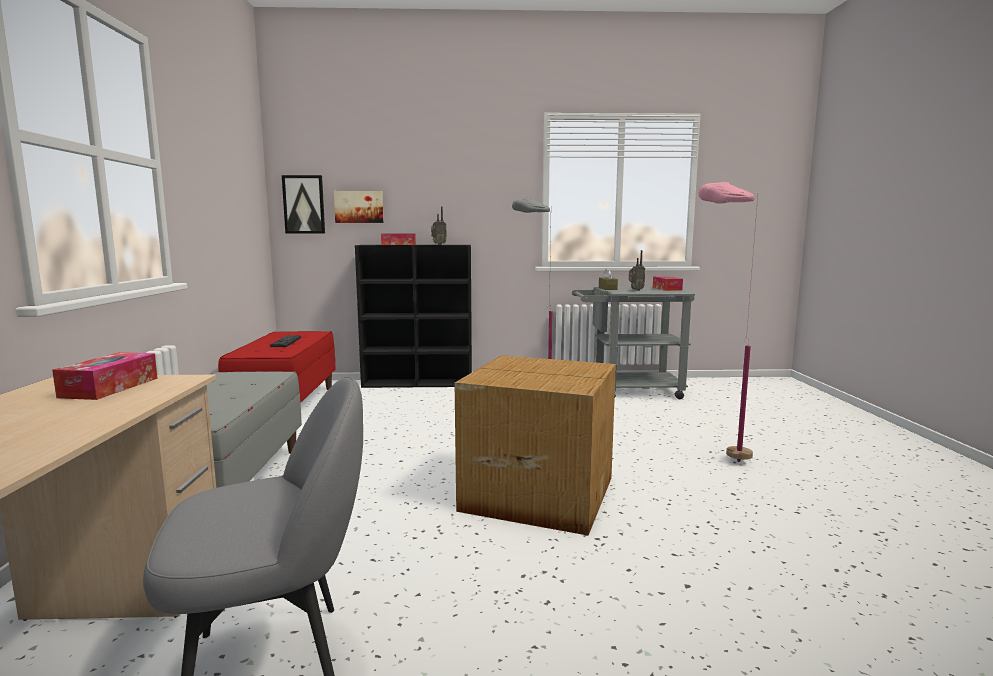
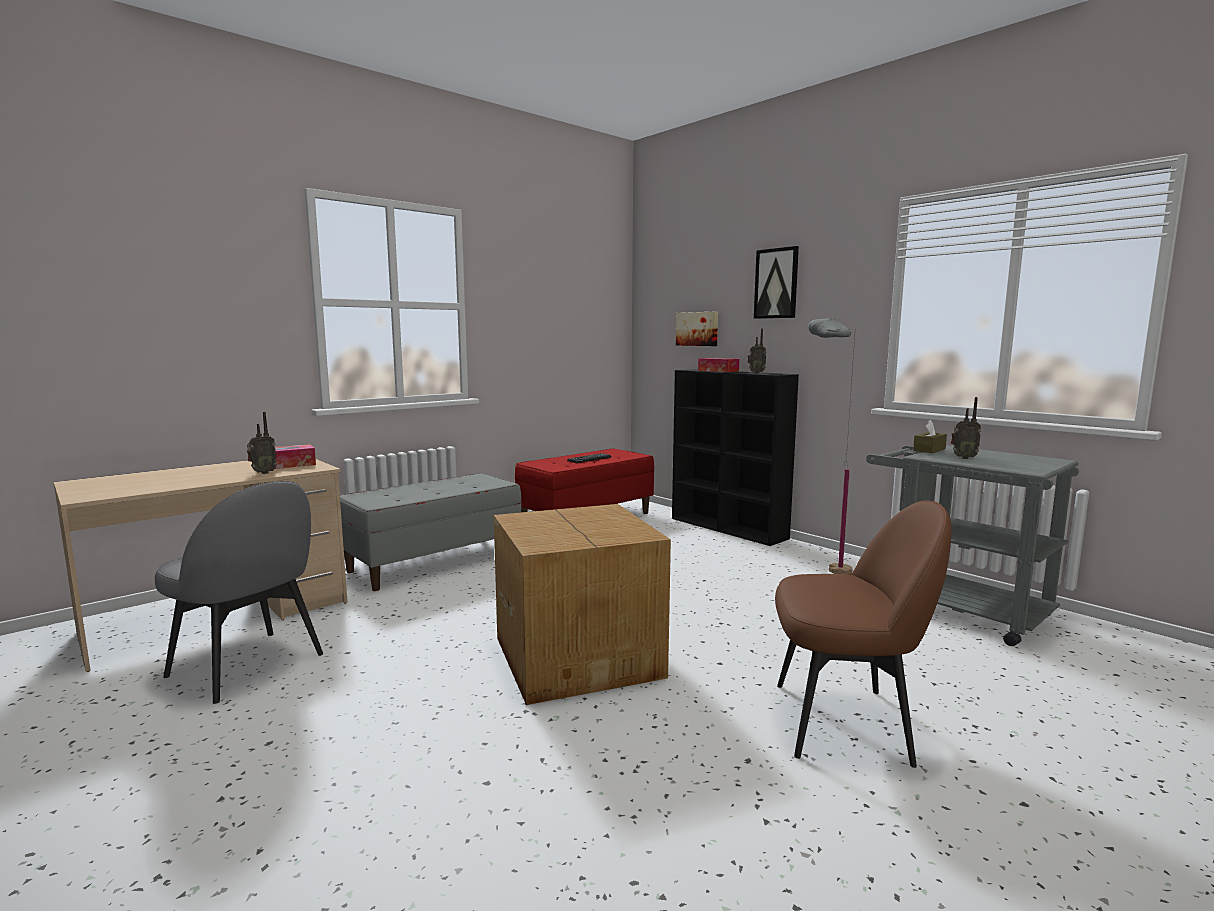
camera: 50 degrees right, 0 degrees up
(123, 400) = (262, 473): none -> radio
(304, 204) = (656, 327): picture -> picture (776, 283)
(667, 288) = (1035, 463): tissue box -> none
(716, 457) = (845, 722): pink floor lamp -> brown chair

